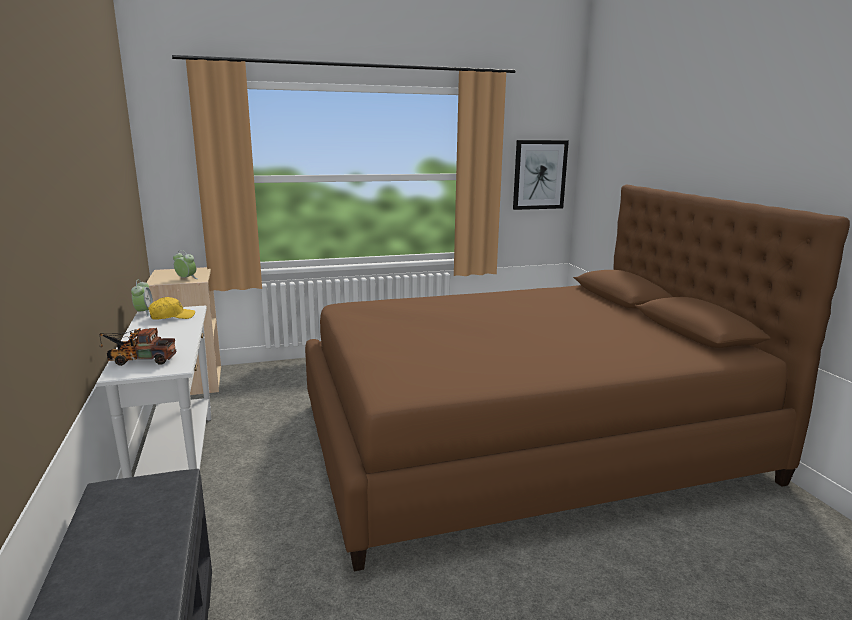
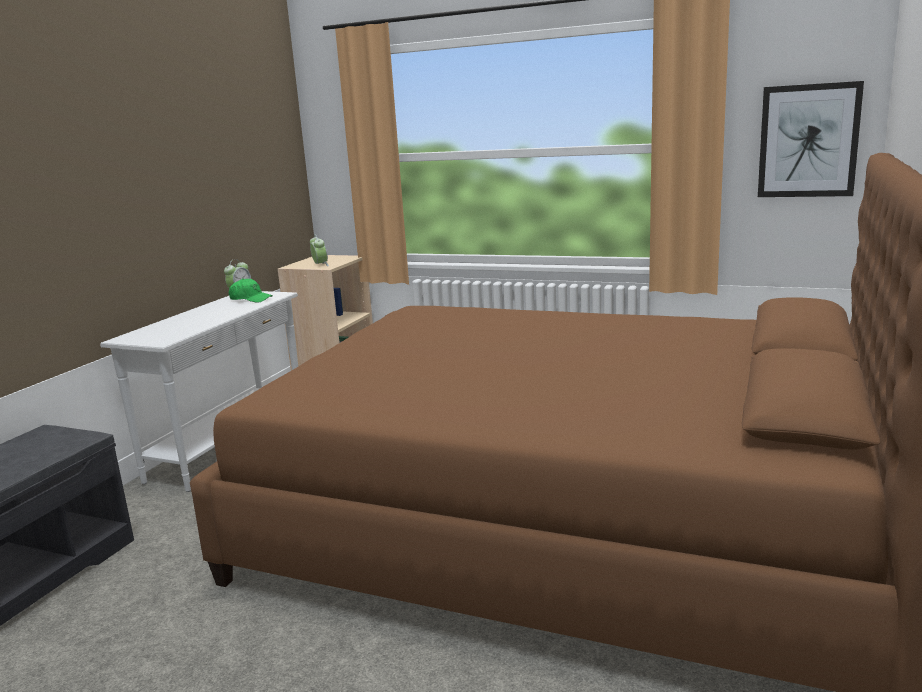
camera: 40 degrees right, 0 degrees up
(139, 360) = (154, 331): toy truck -> none
(172, 316) = (250, 299): yellow cap -> green cap

